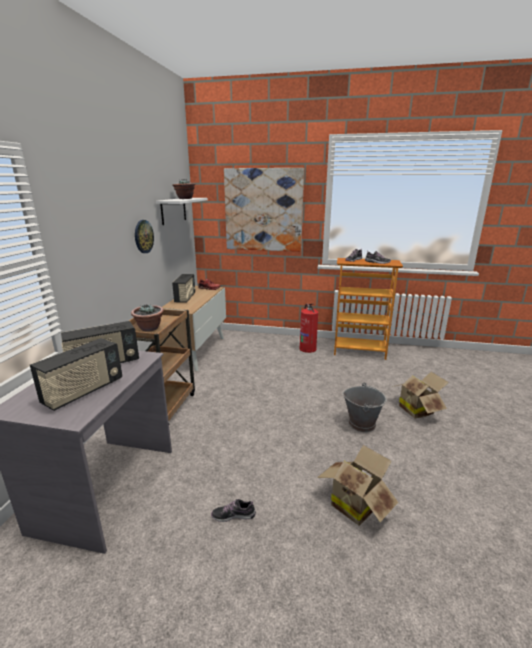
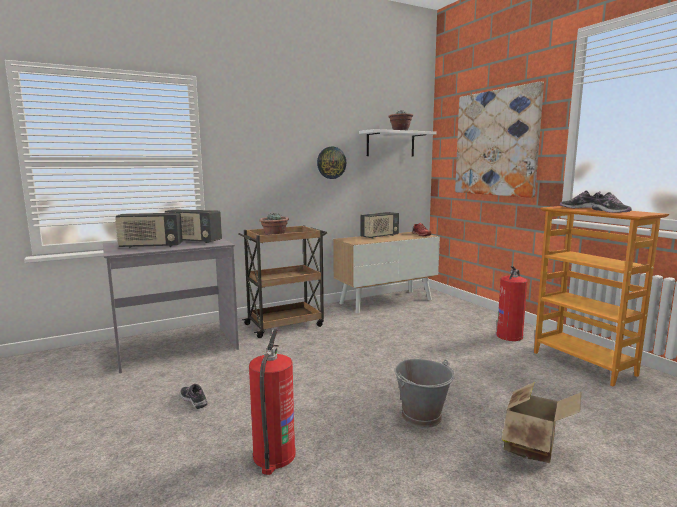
camera: 50 degrees right, 10 degrees down
(355, 504) = (273, 456): cardboard box -> fire extinguisher

